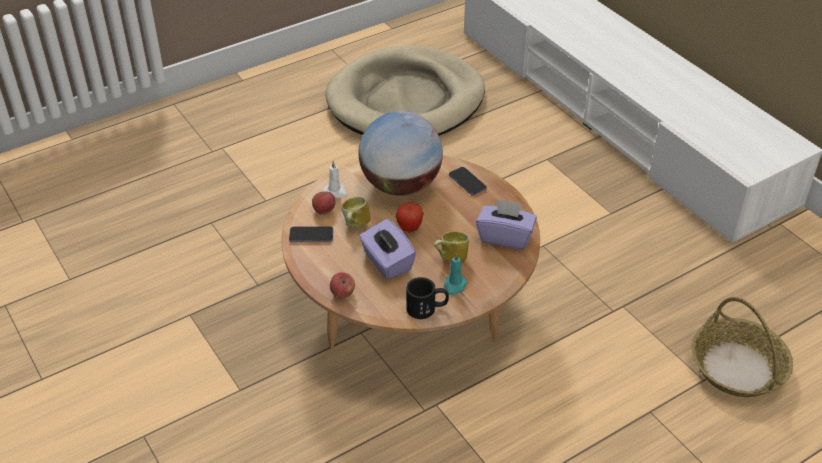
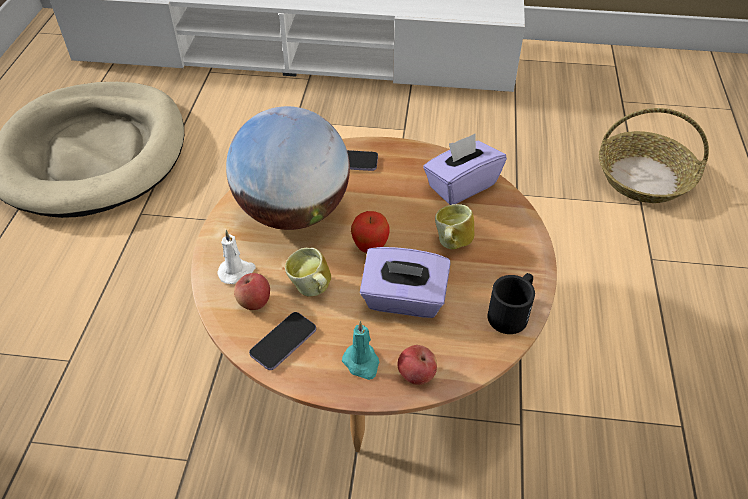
camera: 50 degrees left, 5 degrees up
(454, 286) = (497, 267): turquoise candle -> turquoise candle (362, 363)

